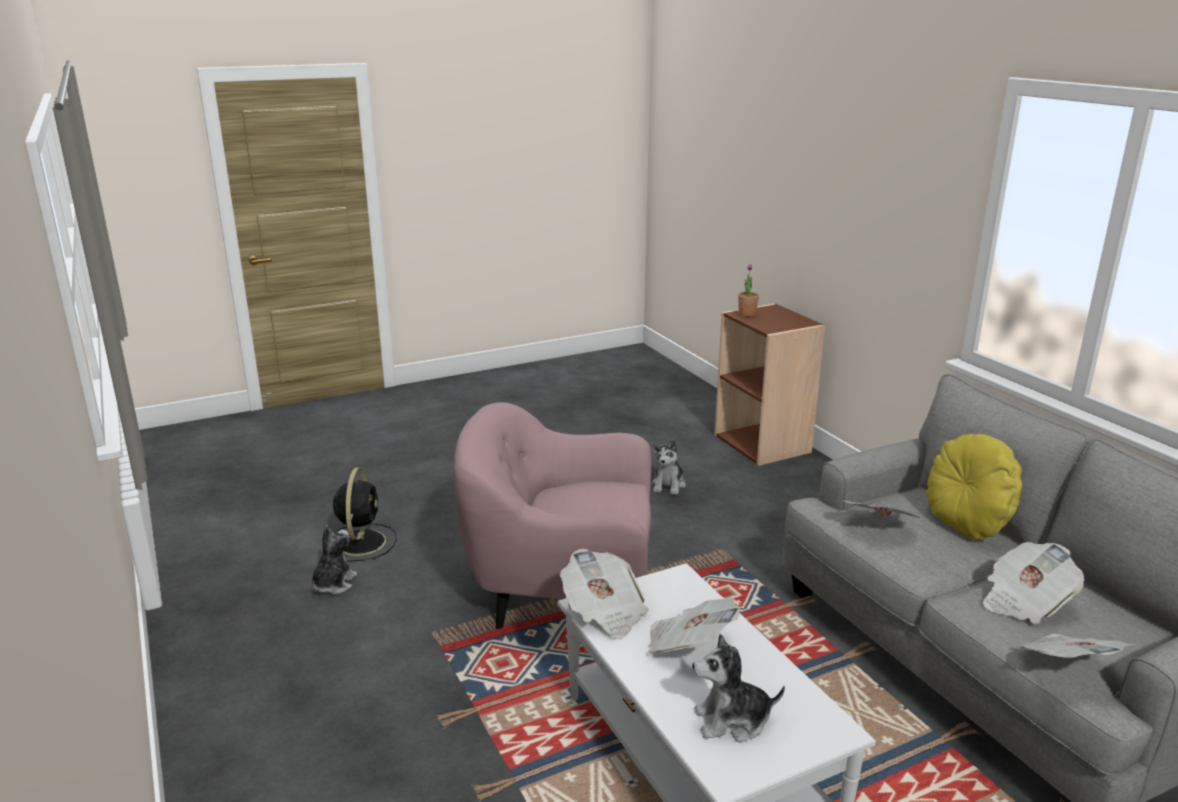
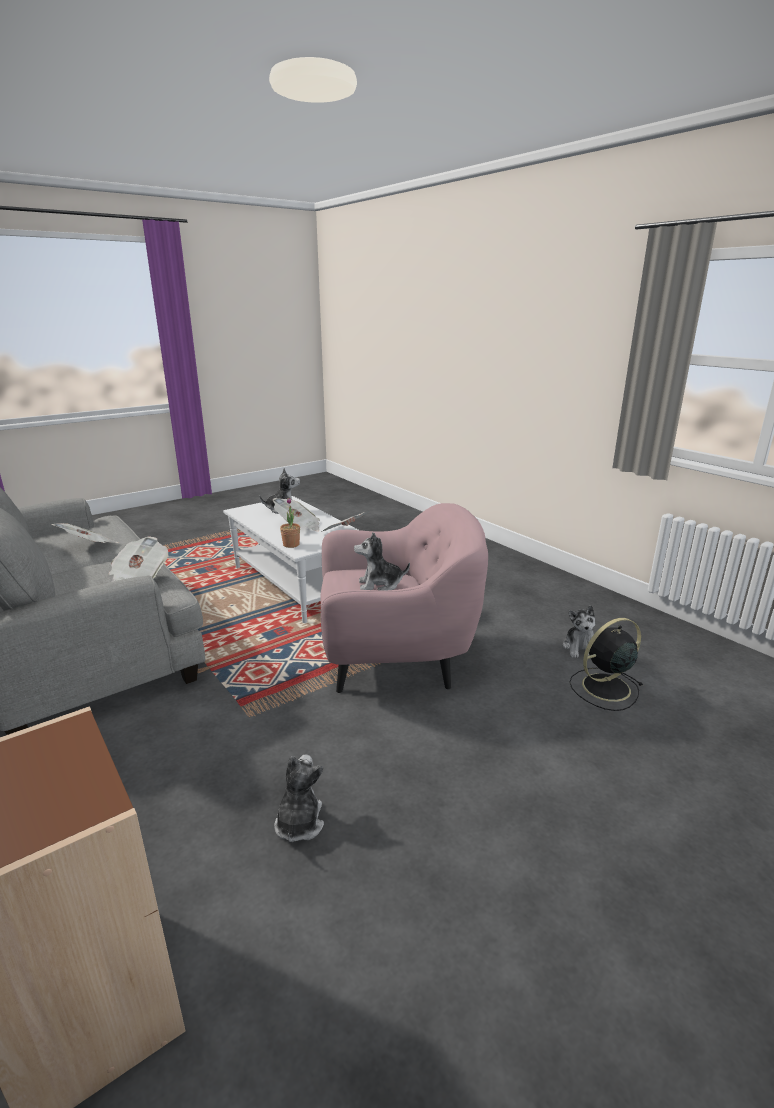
camera: 170 degrees right, 0 degrees up
(362, 541) = (604, 688): black fan -> black fan turned 75 degrees clockwise
(580, 502) = (380, 585): none -> plush toy
(747, 314) = (74, 803): potted plant -> potted plant (291, 544)
(966, 525) = (62, 588): yellow pillow -> none
(1067, 666) = (106, 526): newspaper -> none

